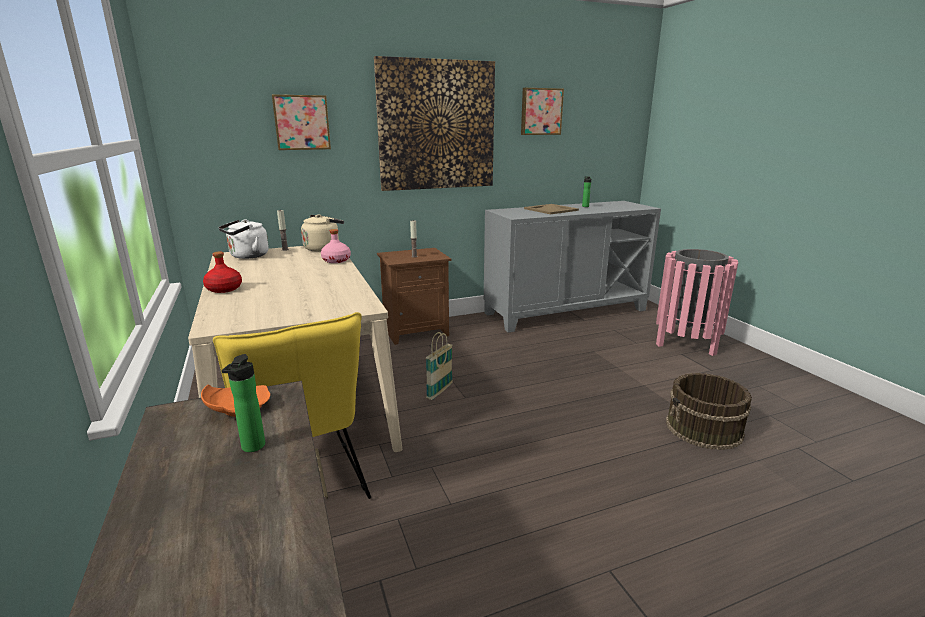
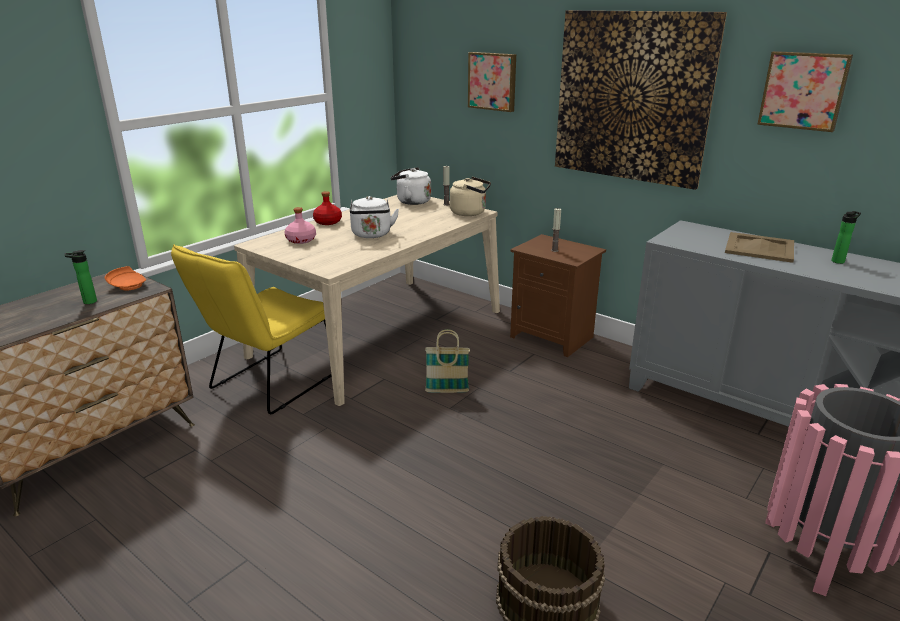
camera: 60 degrees right, 5 degrees up
(304, 281) = (372, 235): none -> white kettle
(336, 260) = (440, 227): pink bottle -> pink bottle (301, 240)

